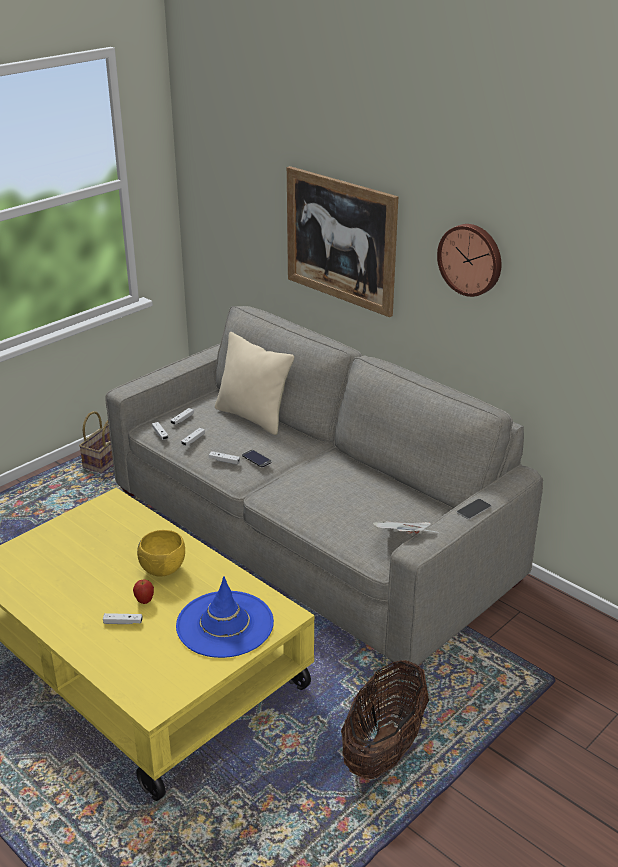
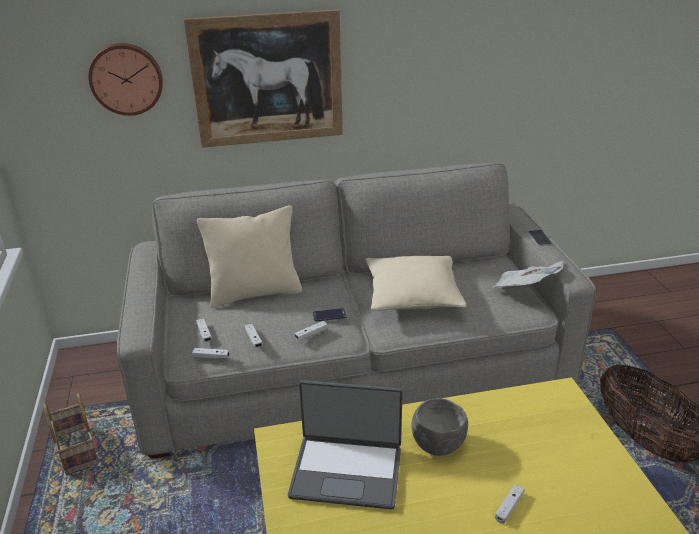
camera: 55 degrees left, 0 degrees up
(104, 540) = (347, 471): none -> laptop
(144, 601) = (482, 477): apple -> none
(163, 569) = (437, 445): yellow bowl -> grey bowl
(224, 624) = (555, 434): blue hat -> none
(328, 486) = (412, 295): none -> beige pillow
(471, 259) = (425, 45): wall clock -> wall clock (126, 78)

